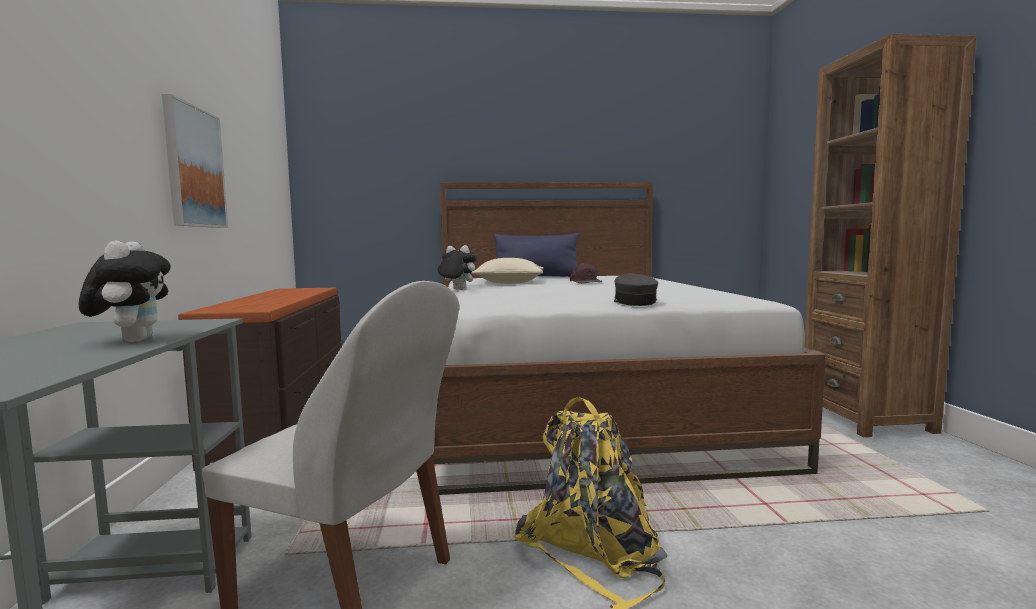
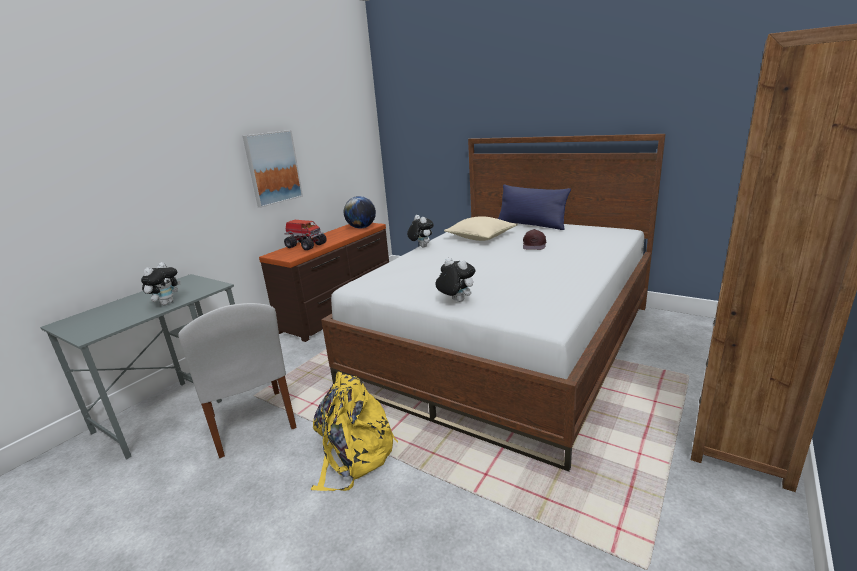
camera: 40 degrees right, 15 degrees up
(251, 302) = (305, 245): none -> toy truck
(307, 290) = (361, 227): none -> globe
(634, 302) = (455, 301): grey cap -> plush toy

